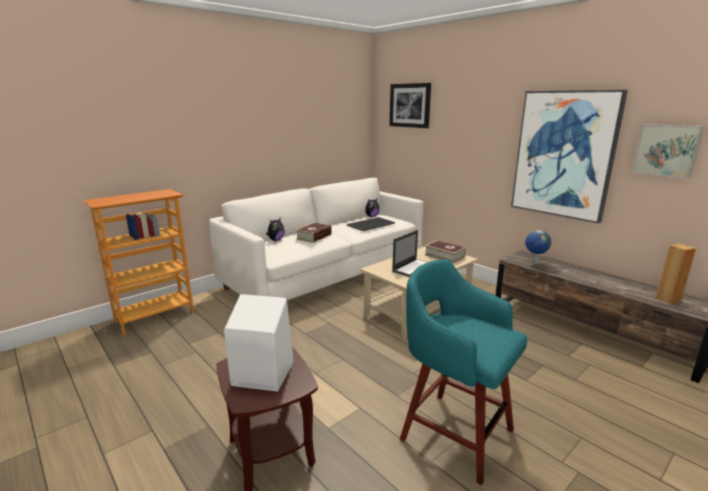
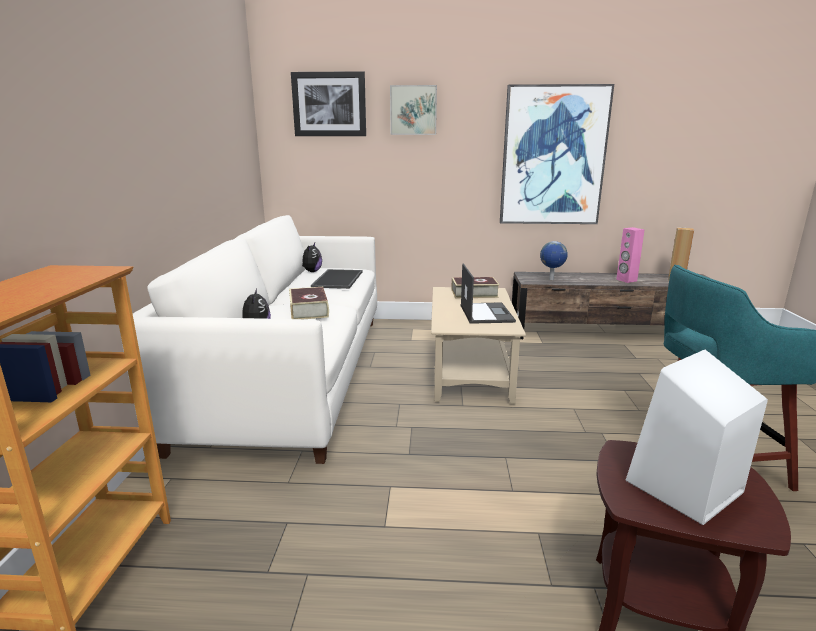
camera: 45 degrees left, 0 degrees up
(607, 284) = (626, 280): none -> pink speaker
(666, 150) = (648, 143): picture -> picture (413, 110)

